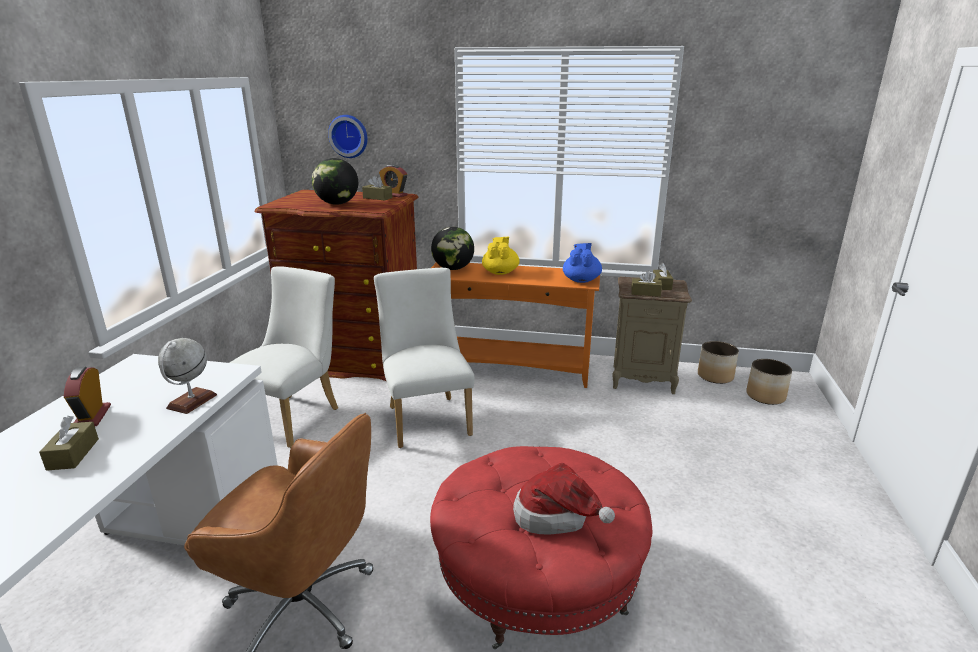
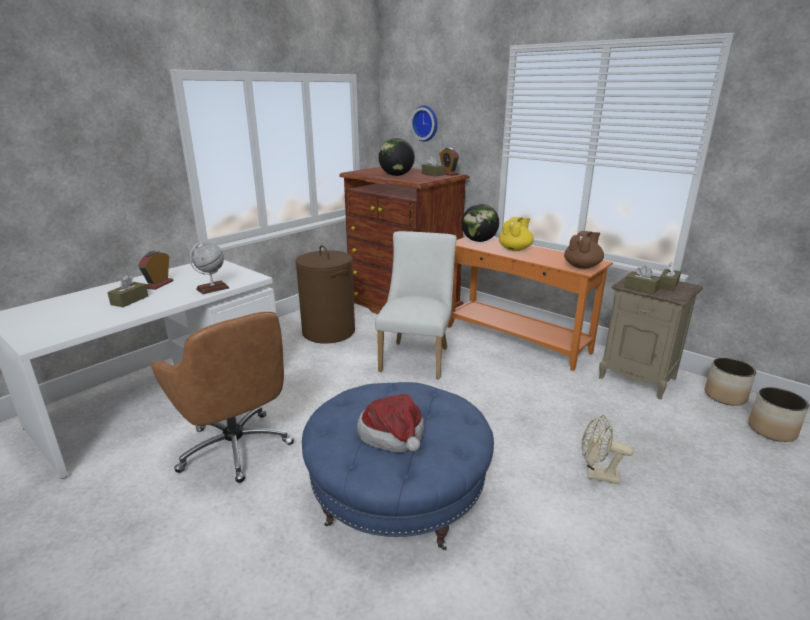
camera: 30 degrees right, 0 degrees up
(294, 416) = (329, 332): white chair -> brown laundry basket
(537, 579) = (398, 494): red ottoman -> blue ottoman
(581, 280) = (582, 266): blue teapot -> brown teapot
(685, 483) = (597, 475): none -> beige fan

